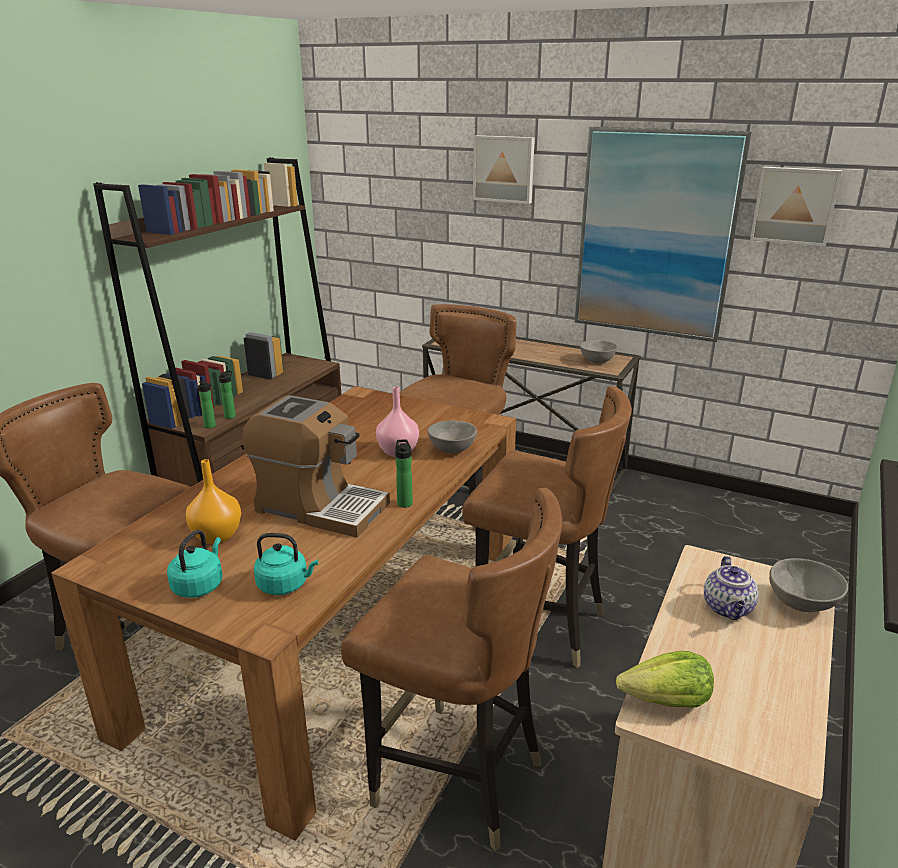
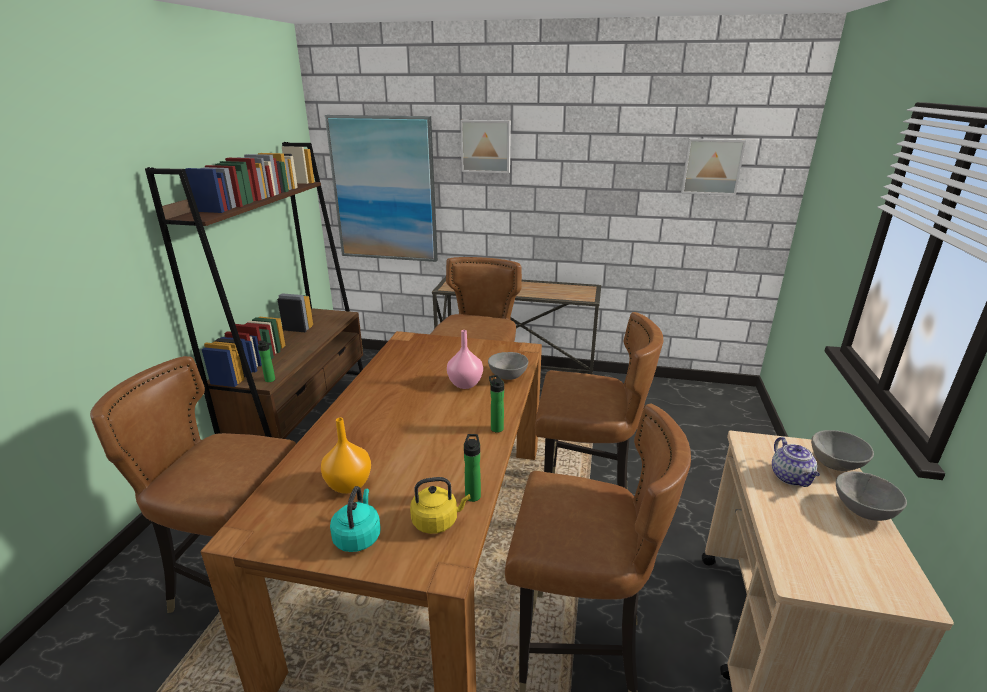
camera: 15 degrees left, 0 degrees up
(231, 415) = (285, 368): bottle -> bottle (473, 494)
(285, 585) = (437, 521): turquoise kettle -> yellow kettle
(320, 507) = (427, 442): coffee machine -> none
(596, 361) = (572, 292): grey bowl -> grey bowl (861, 511)
(655, 235) = (609, 193): picture -> picture (384, 190)
(666, 701) = (800, 566): lettuce -> none

